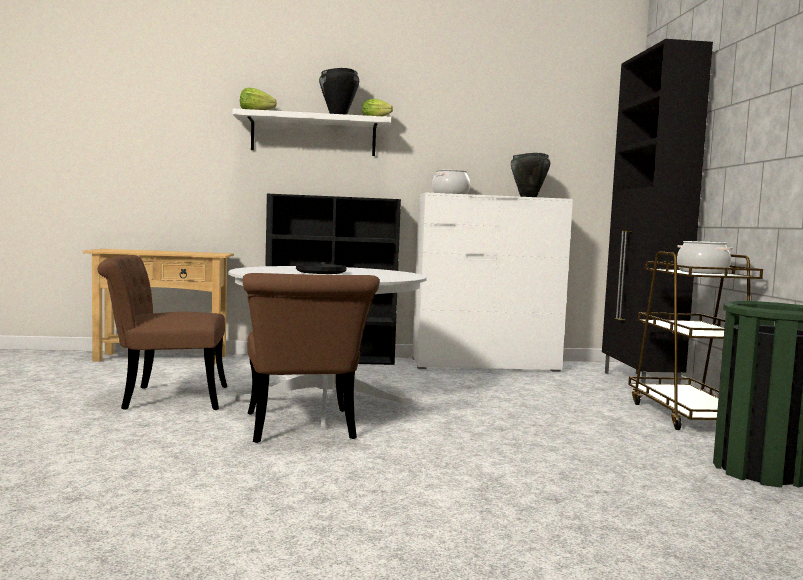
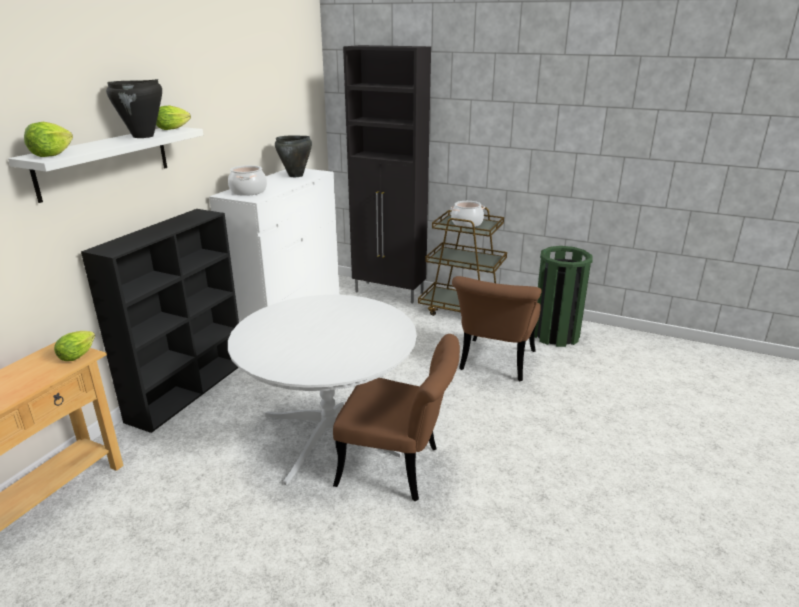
camera: 60 degrees left, 20 degrees up
(163, 398) = (235, 533): brown chair -> brown chair (495, 364)
(216, 254) = (79, 355): none -> lettuce
(320, 271) = (313, 335): black frying pan -> none

